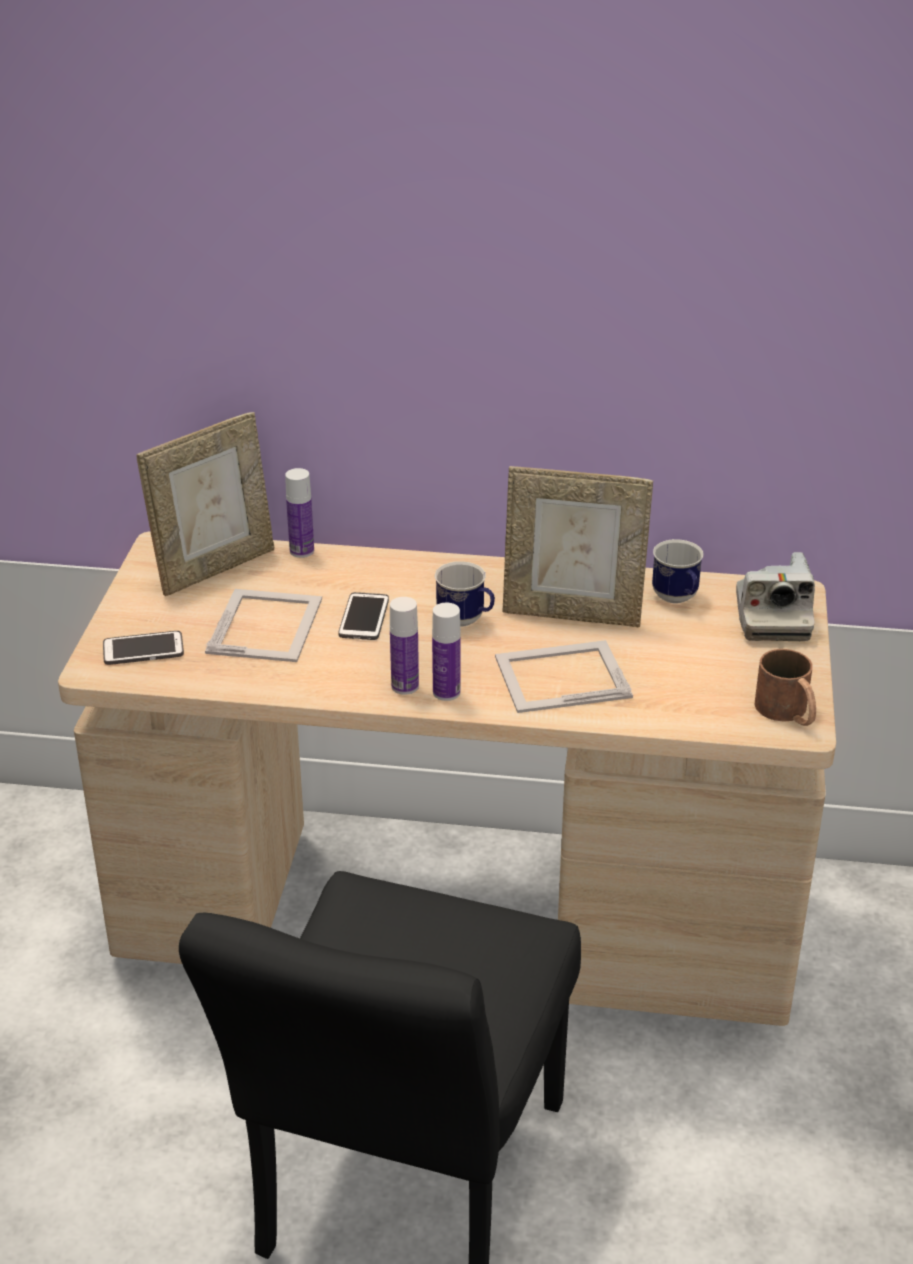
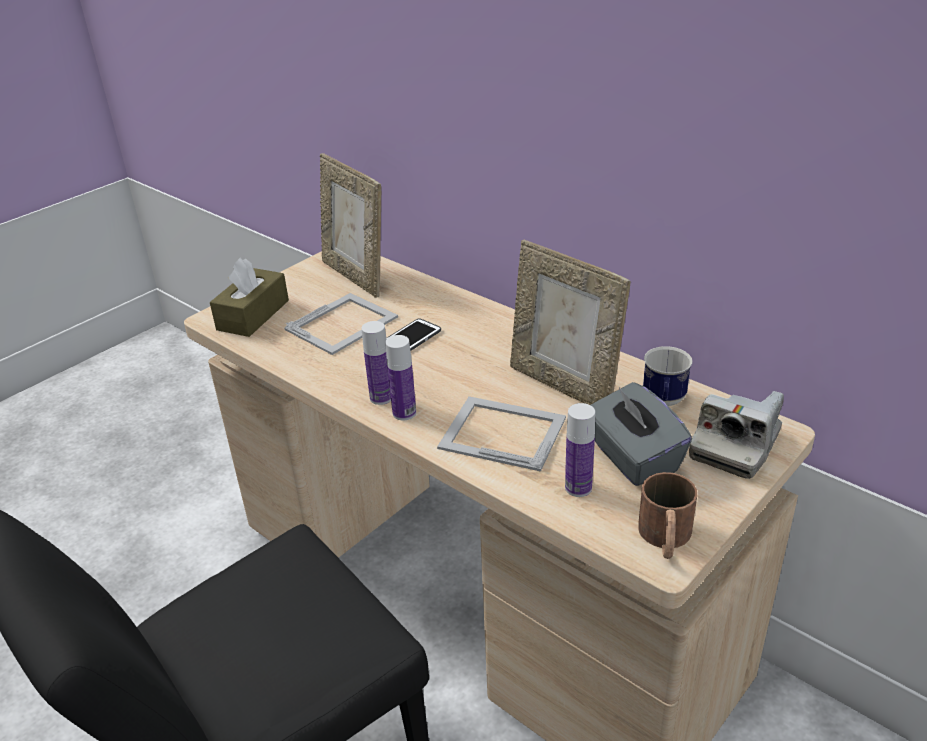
camera: 35 degrees right, 0 degrees up
(143, 649) = (253, 315): phone -> brown tissue box
(214, 568) = (356, 276): picture frame -> picture frame turned 60 degrees clockwise
(302, 551) = (422, 281): bottle -> bottle (578, 488)
(466, 621) = (477, 364): mug -> none
(699, 657) = (632, 457): none -> grey tissue box

